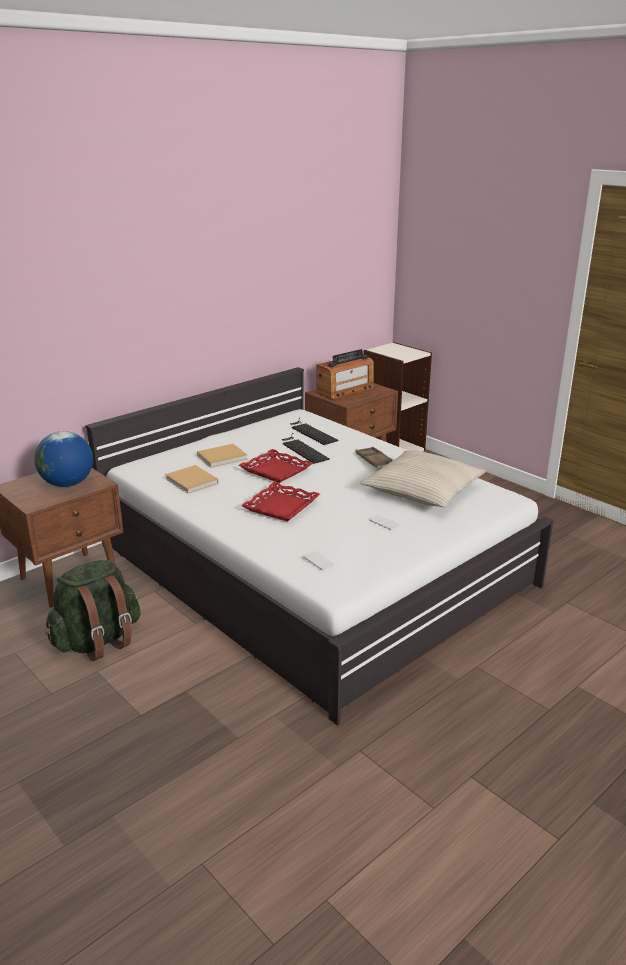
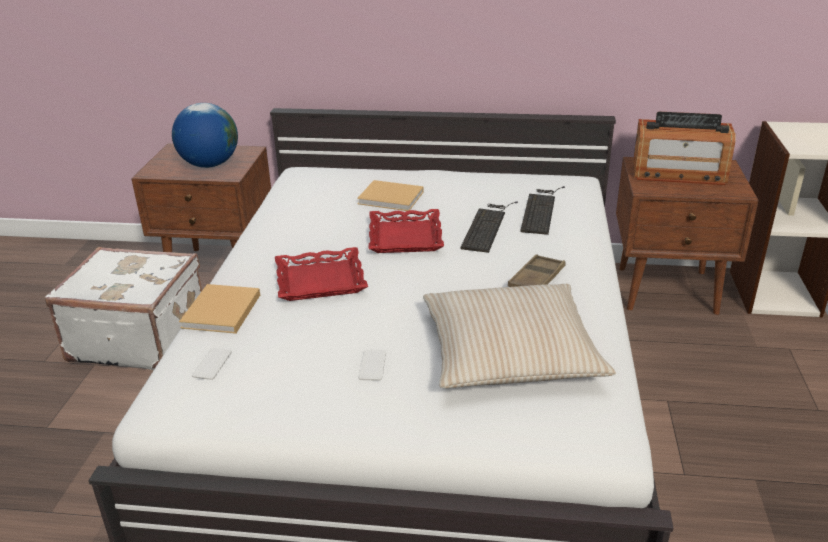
camera: 50 degrees right, 5 degrees up
(98, 641) = (139, 338): green backpack -> white suitcase
(192, 481) = (312, 211): beige book -> beige book (220, 312)

